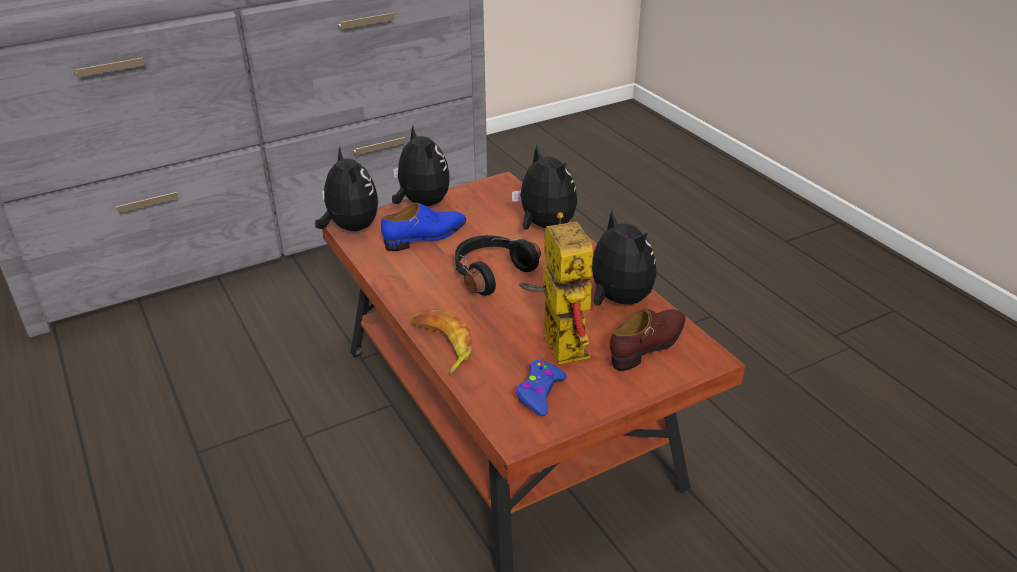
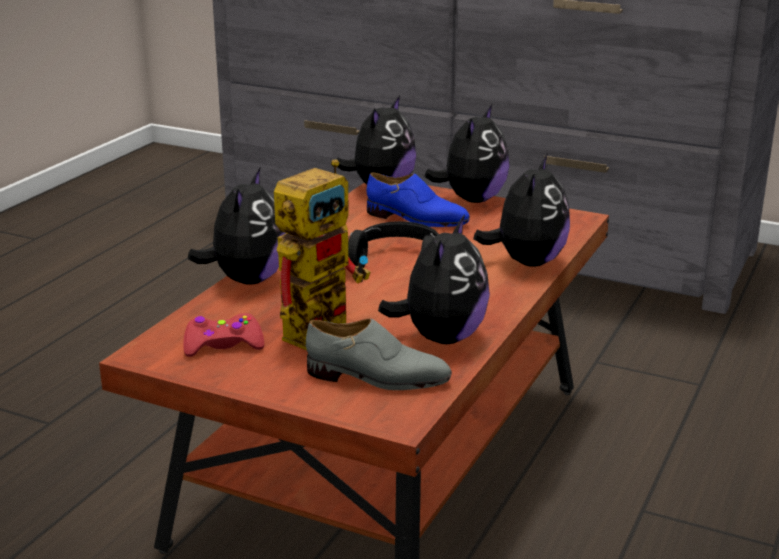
camera: 55 degrees right, 10 degrees down
(441, 345) = (247, 279): banana -> plush toy
(539, 393) = (223, 345): blue game controller -> red game controller
(649, 345) = (378, 378): brown shoe -> grey shoe

